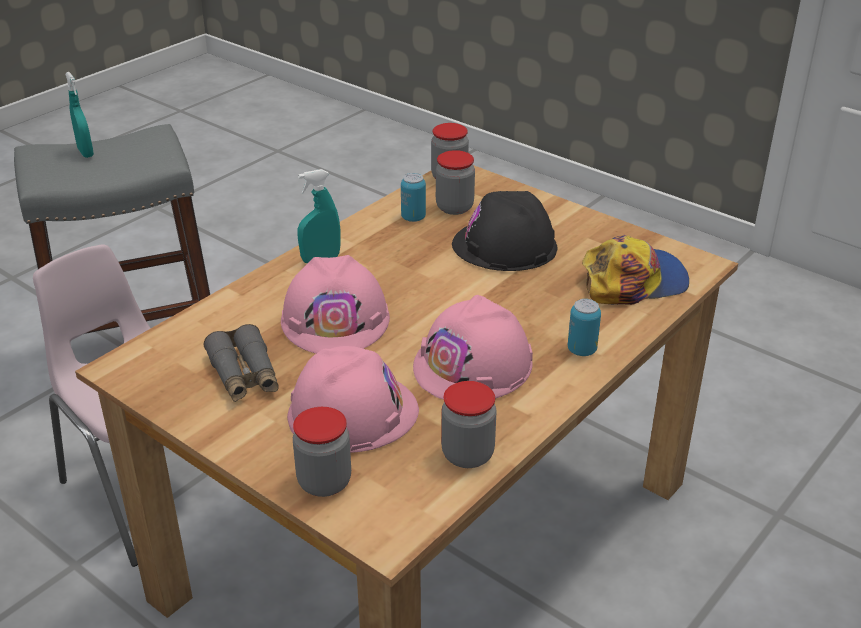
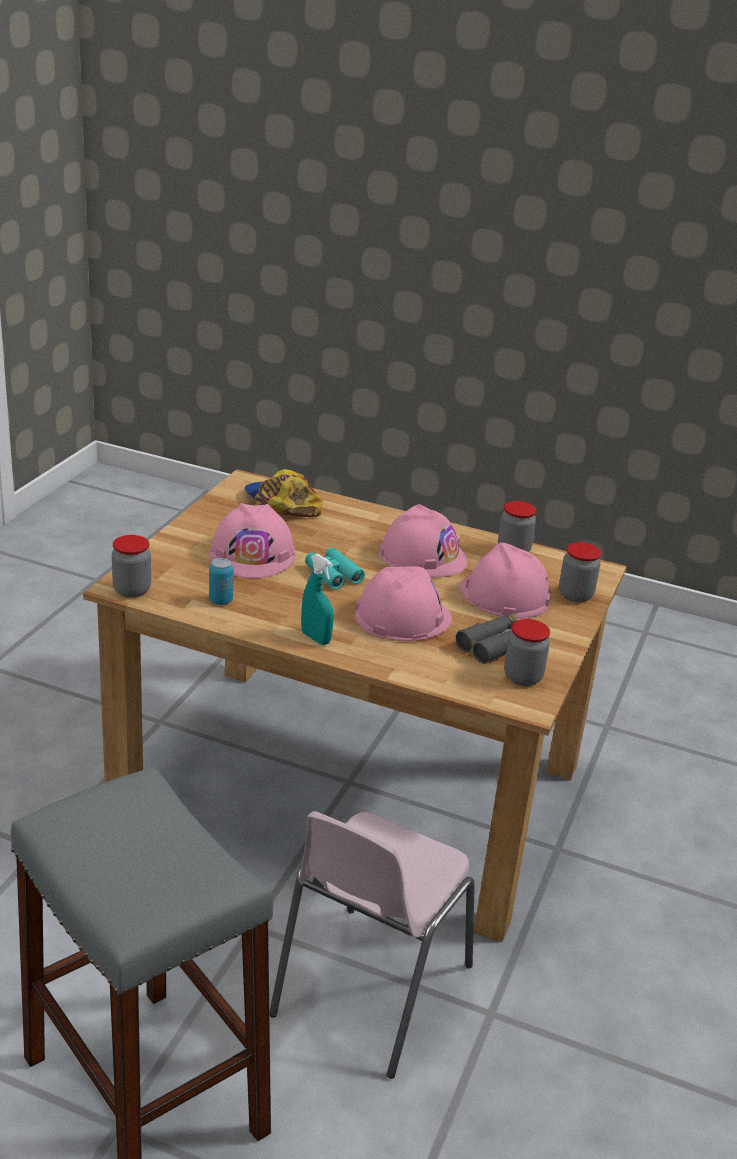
camera: 110 degrees left, 5 degrees down
(85, 152) = (128, 871): turquoise spray bottle -> none
(446, 290) = (333, 574): none -> turquoise binoculars
(454, 207) = (193, 582): jar -> jar (522, 677)
(504, 246) = (253, 554): black hard hat -> pink hard hat
(581, 350) = (380, 520): can -> none

